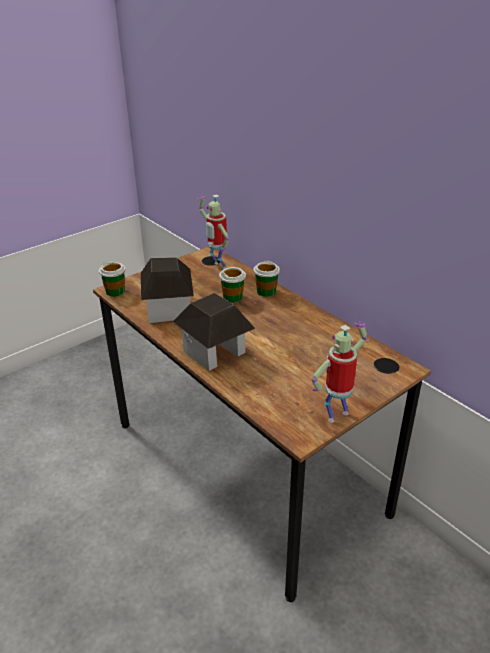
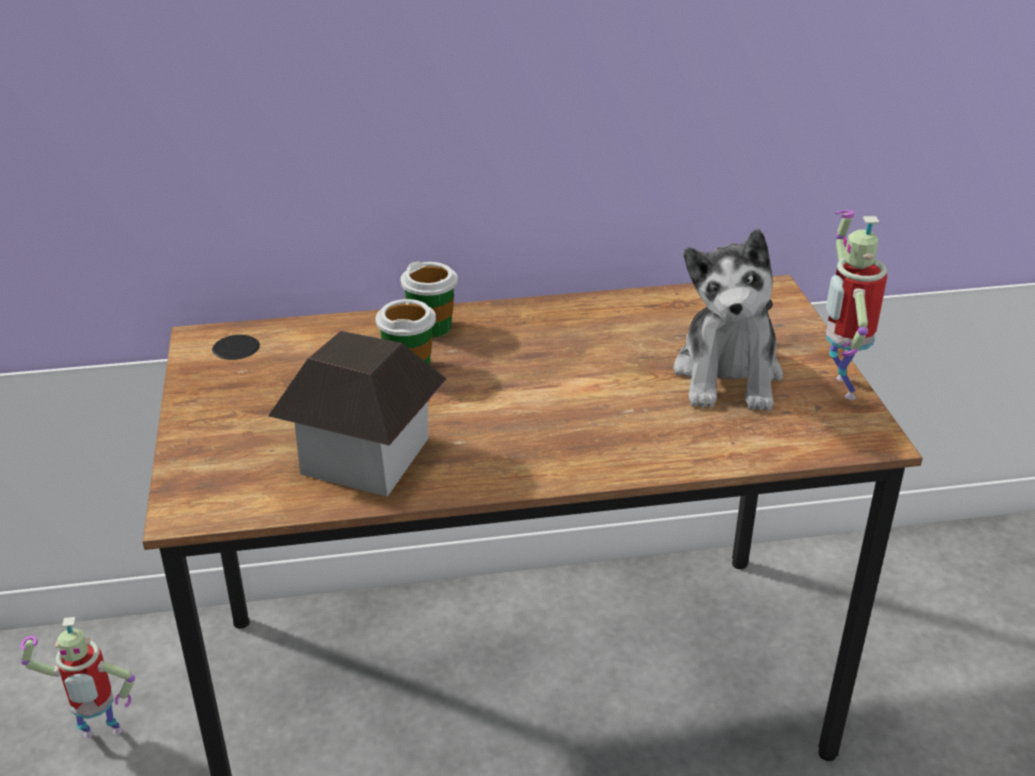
camera: 60 degrees left, 0 degrees up
(115, 291) = (200, 508): cup -> none
(214, 352) = (571, 446): toy house -> none
(217, 266) = (272, 346): toy robot -> toy robot (101, 737)
(310, 377) = (728, 375): none -> plush toy

